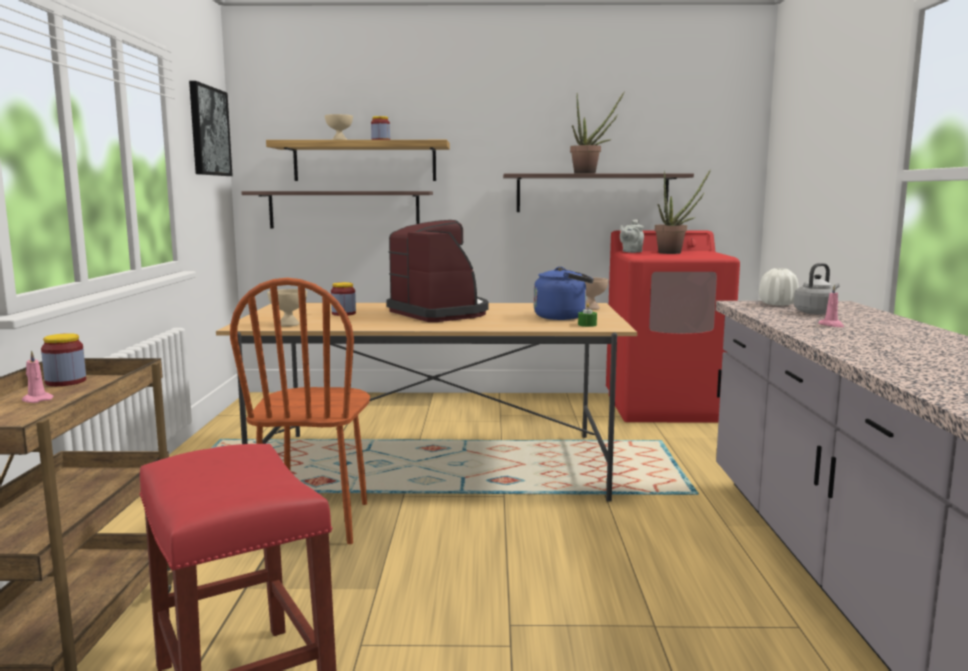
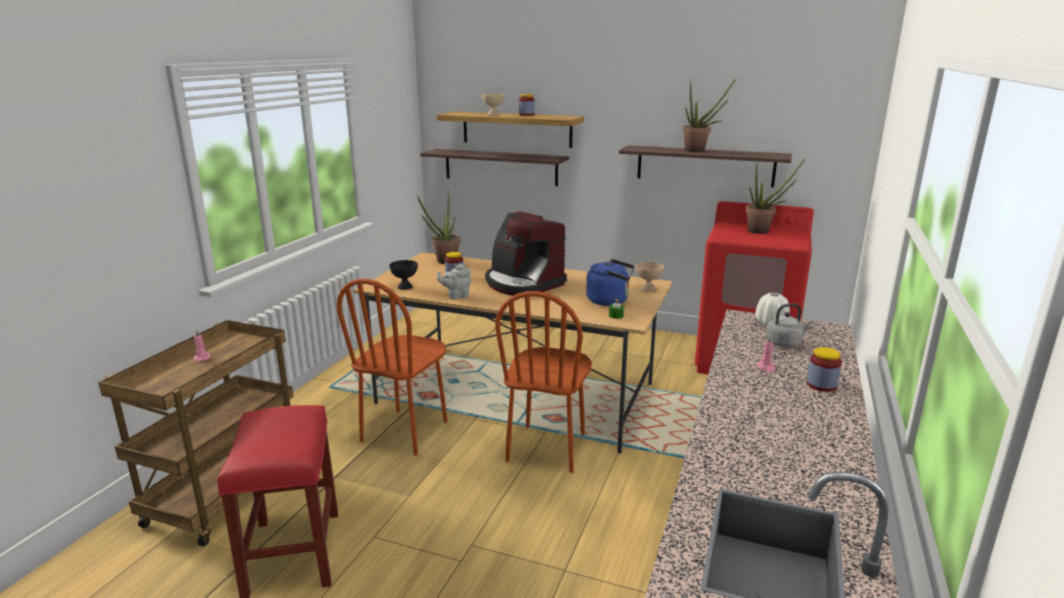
camera: 20 degrees right, 10 degrees up
(66, 382) = (229, 340): jar -> jar (821, 385)
(209, 131) = (395, 108): picture -> none
(288, 324) = (405, 287): beige bowl -> black bowl
(314, 306) = (443, 262): none -> potted plant
(440, 313) = (523, 283): coffee machine -> coffee machine turned 150 degrees clockwise
(520, 509) = (547, 448): none -> brown chair
(631, 252) = (725, 225): grey teapot -> grey teapot (456, 296)

